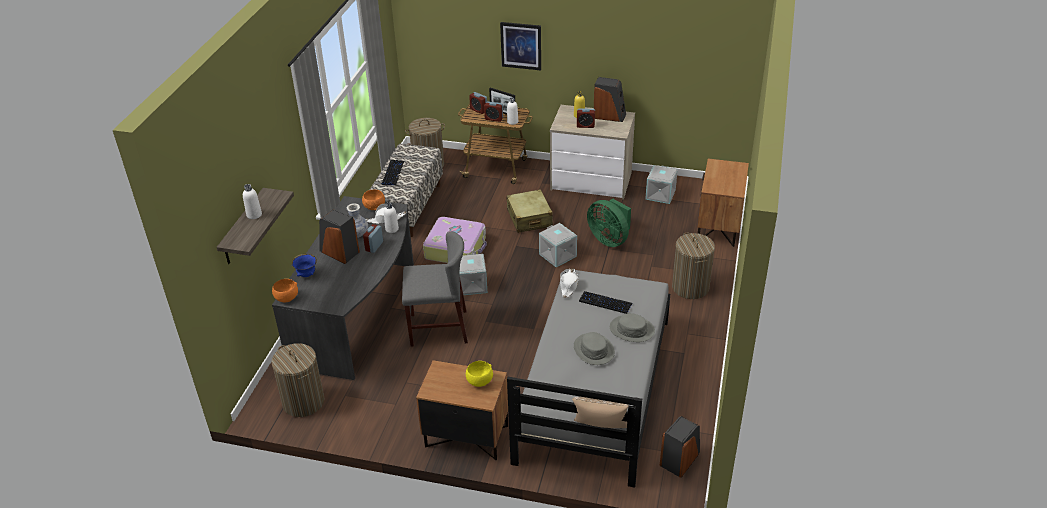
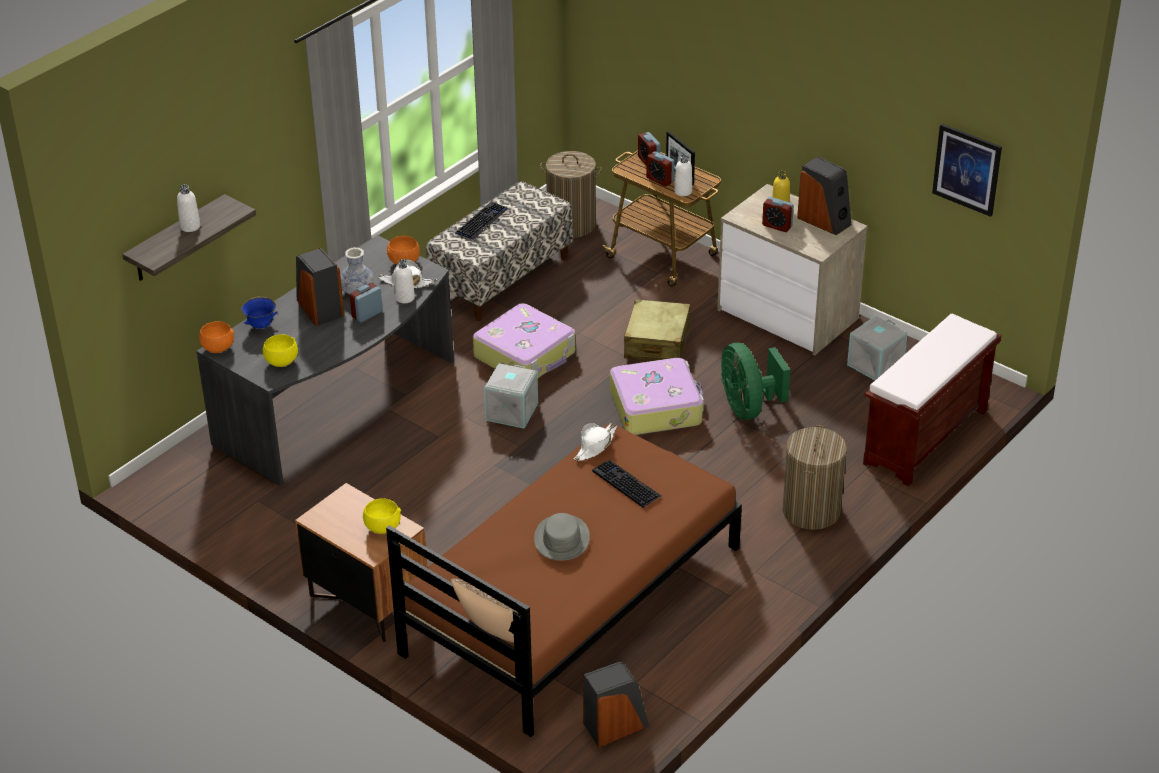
camera: 25 degrees right, 0 degrees up
(303, 402) = (204, 491): laundry basket -> none
(338, 294) = (281, 362): none -> yellow bowl
(438, 328) = (428, 455): grey chair -> none
(521, 45) = (722, 80): picture -> picture (967, 169)
(557, 255) = (656, 407): grey storage box -> suitcase
(594, 388) = (572, 599): grey bed -> brown bed
(632, 329) = (633, 530): grey hat -> none
(719, 227) = (925, 438): brown nightstand -> brown bench

